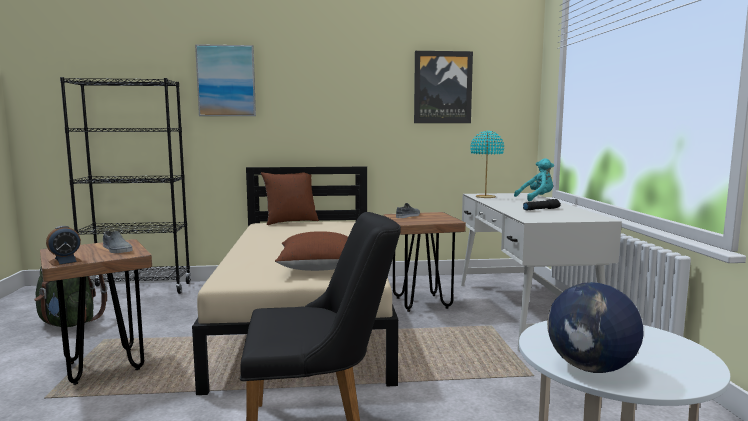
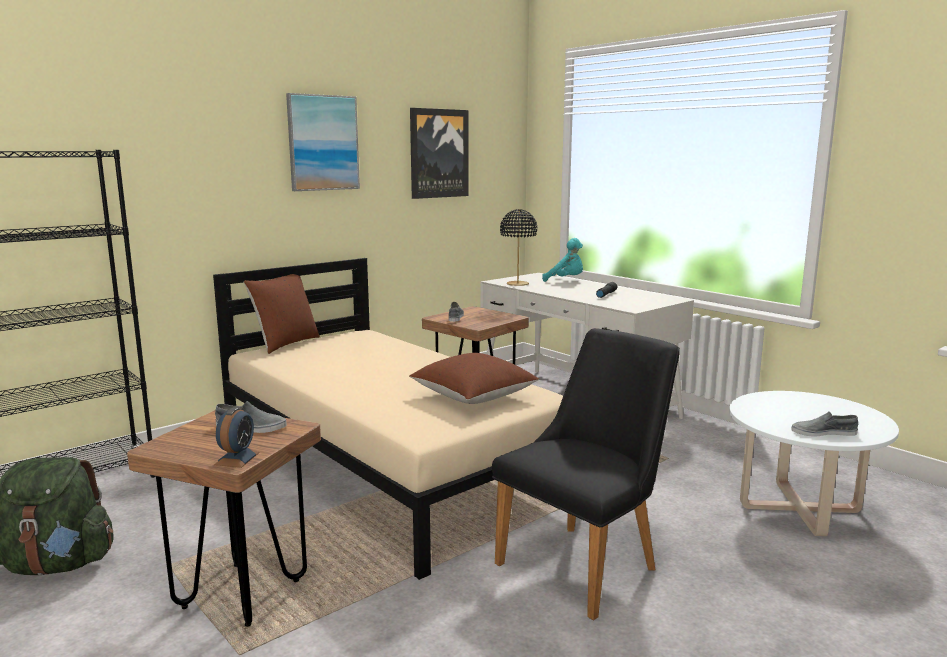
camera: 35 degrees left, 5 degrees up
(226, 81) = (173, 147): picture -> picture (323, 143)
(485, 197) = (517, 284): turquoise table lamp -> black table lamp
(536, 198) = (566, 280): turquoise plush toy -> turquoise plush toy turned 75 degrees clockwise
(591, 368) = (823, 432): globe -> grey shoe

